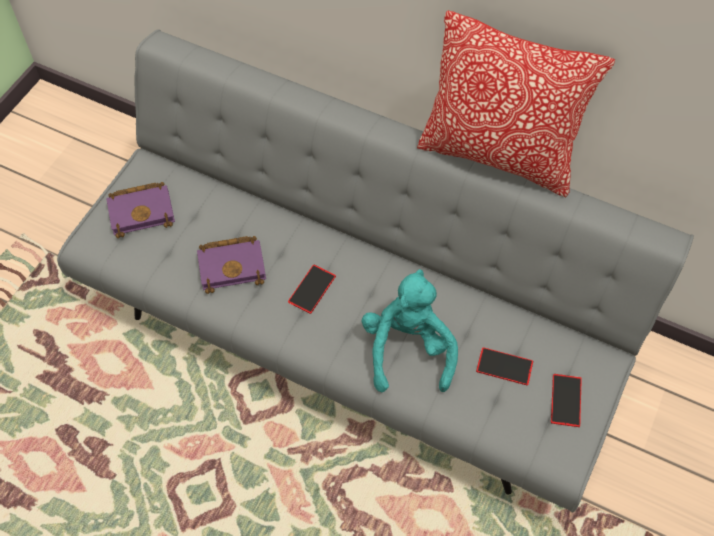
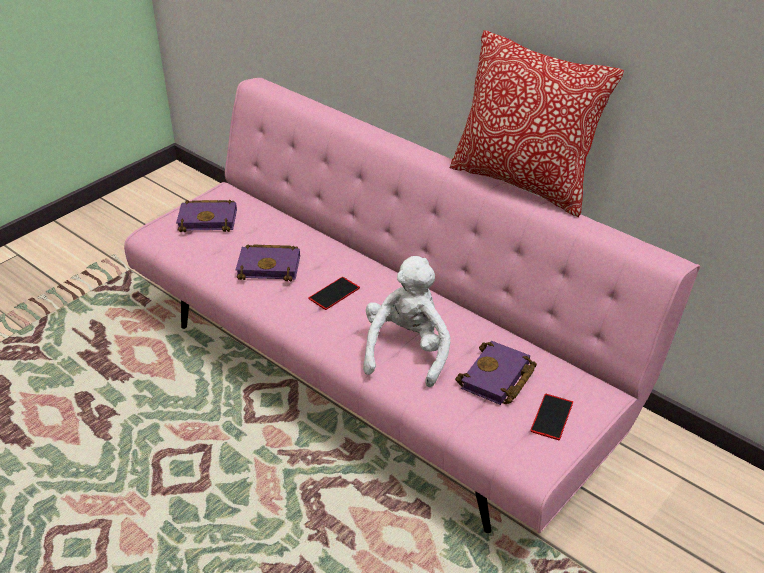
camera: 15 degrees right, 20 degrees down
(355, 327) = (379, 369): grey sofa -> pink sofa
(408, 349) = (407, 350): turquoise plush toy -> white plush toy
(504, 366) = (497, 379): phone -> purple book

